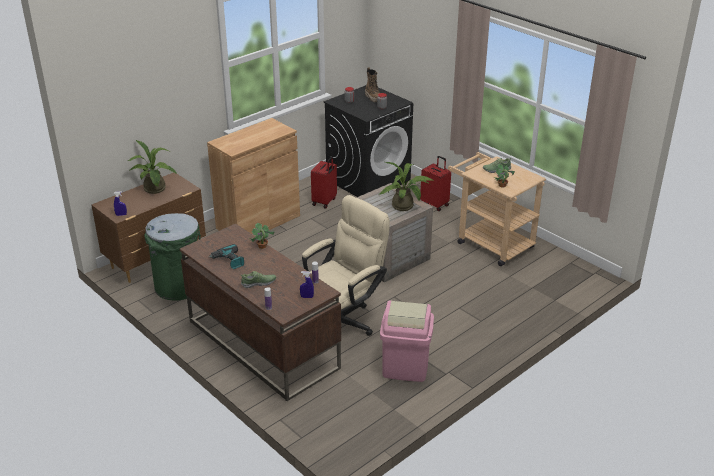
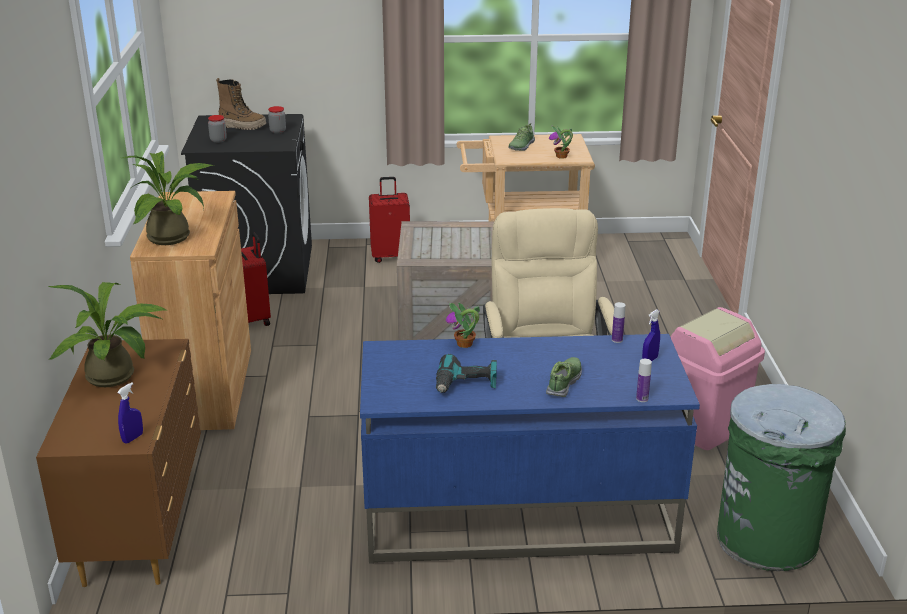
camera: 50 degrees left, 5 degrees down
(179, 287) = (256, 534): green trash can -> green trash can (767, 539)
(262, 344) = (516, 517): brown desk -> blue desk
(405, 207) = (475, 235): potted plant -> potted plant (174, 237)

